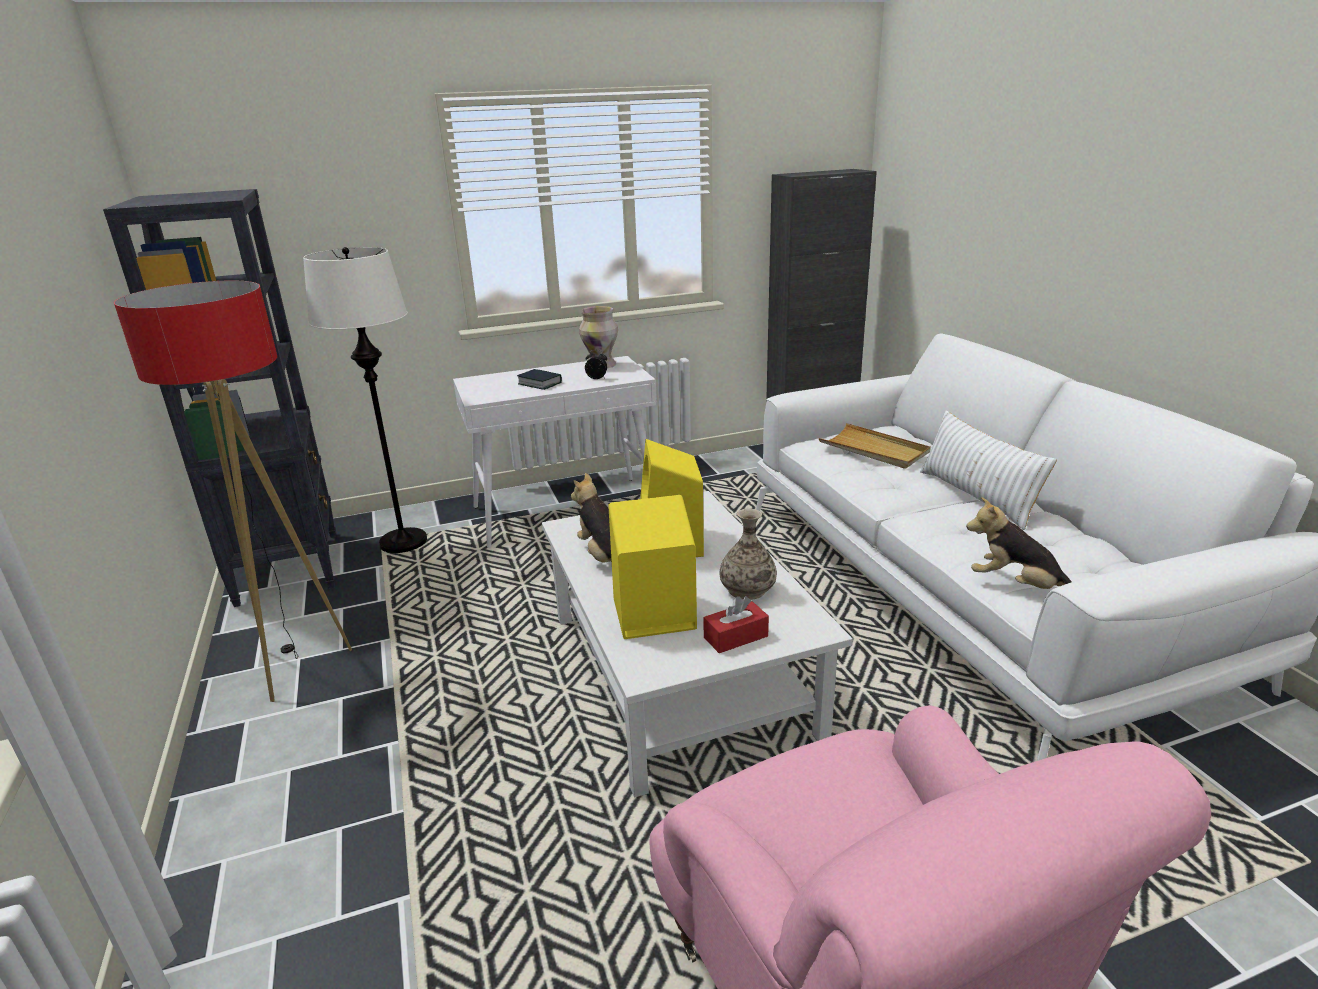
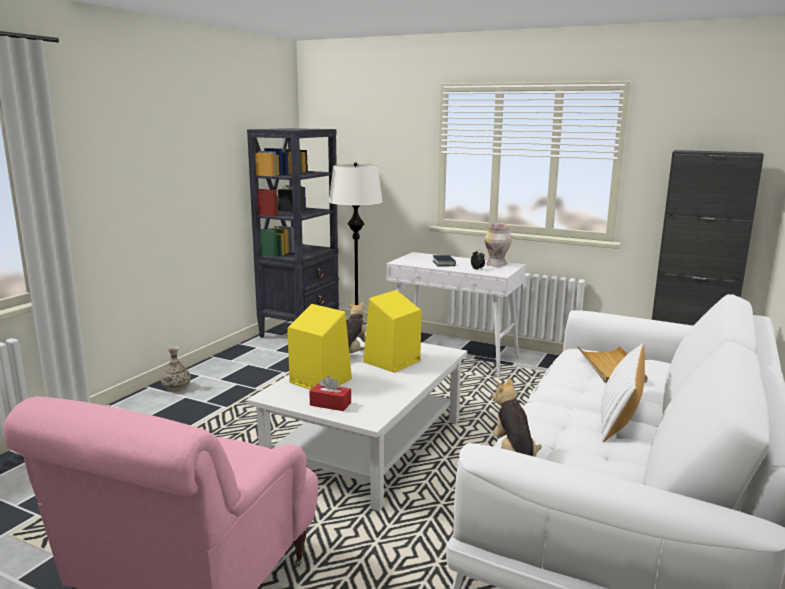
camera: 45 degrees right, 10 degrees down
(296, 666) = (243, 366): floor lamp -> none
(747, 589) = (380, 392): vase -> vase (177, 388)

